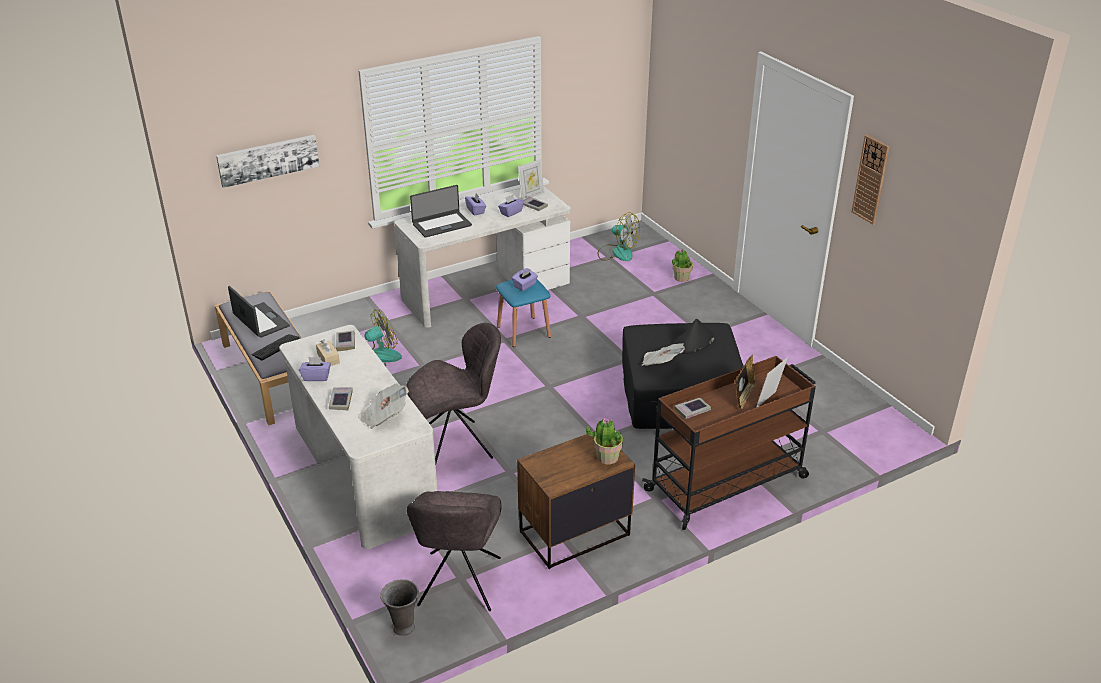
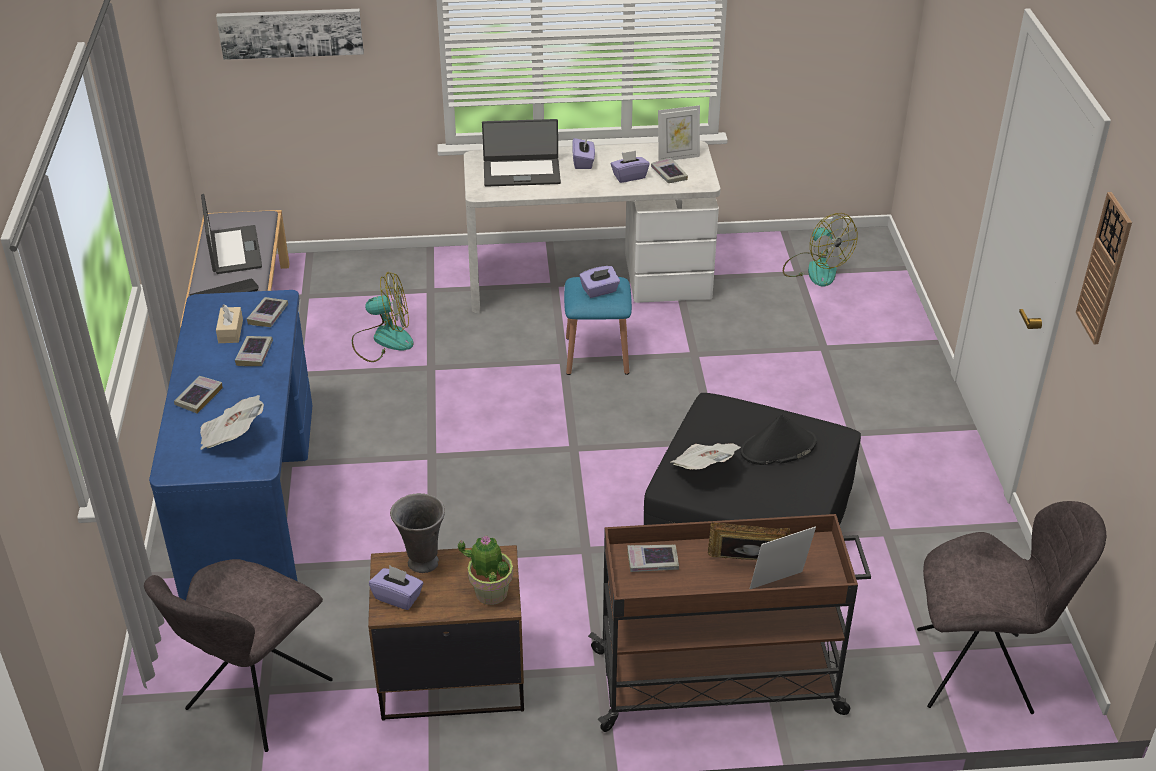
camera: 25 degrees right, 5 degrees up
(316, 377) = (197, 353): purple tissue box -> purple tissue box (398, 597)
(356, 367) = (254, 354): none -> book
(362, 473) = (251, 498): white desk -> blue desk
(403, 628) = (148, 733): grey vase -> grey vase (422, 563)
(457, 446) = (392, 498): grey chair -> grey chair (979, 671)
(681, 278) = (883, 334): potted plant -> none
(743, 396) = (746, 564): picture frame -> picture frame turned 135 degrees counterclockwise

